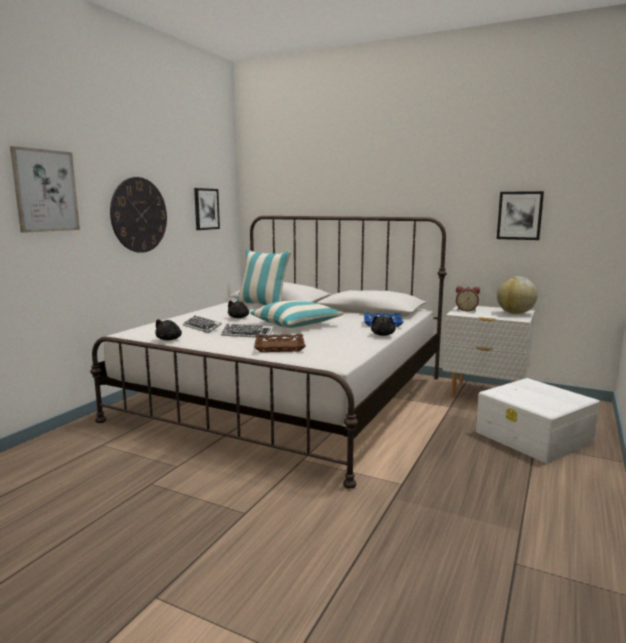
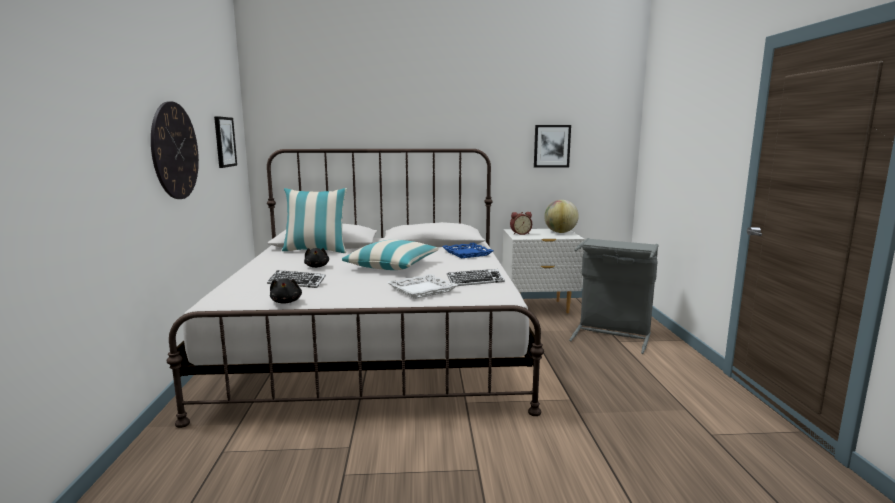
camera: 30 degrees left, 0 degrees up
(45, 191) = (90, 119): picture -> none
(247, 334) = (363, 283): keyboard -> keyboard (475, 281)
(279, 346) = (422, 290): brown tray -> white tray
(383, 335) = (490, 264): black plush toy -> none
(534, 437) = (611, 335): white storage box -> grey laundry basket

